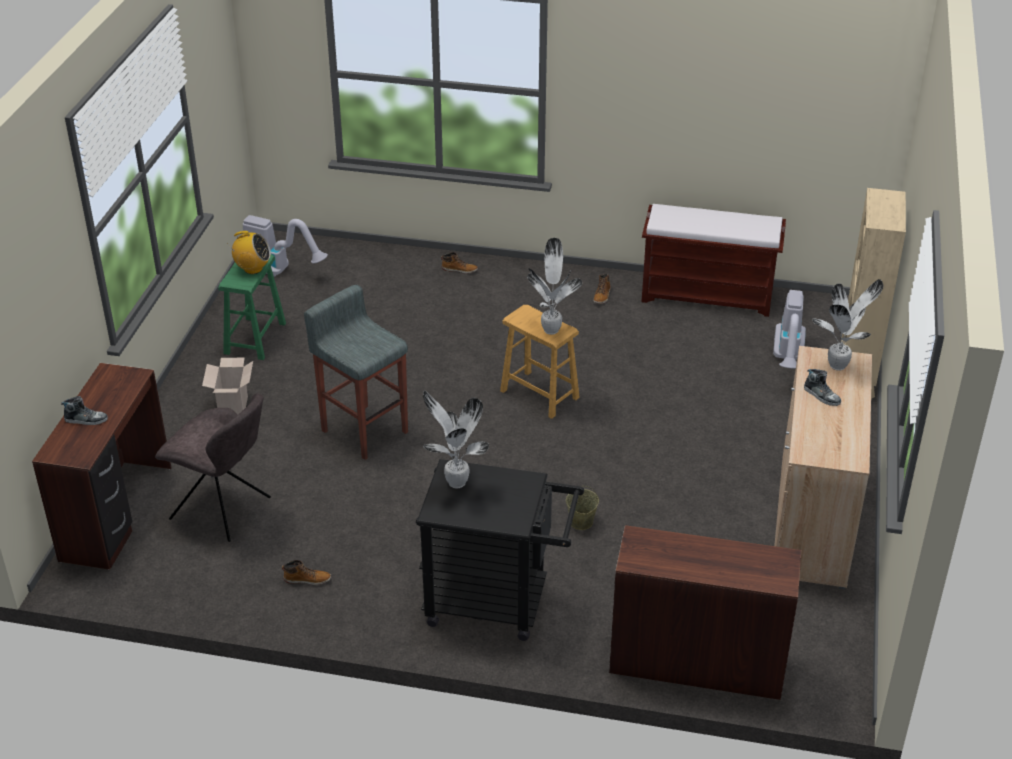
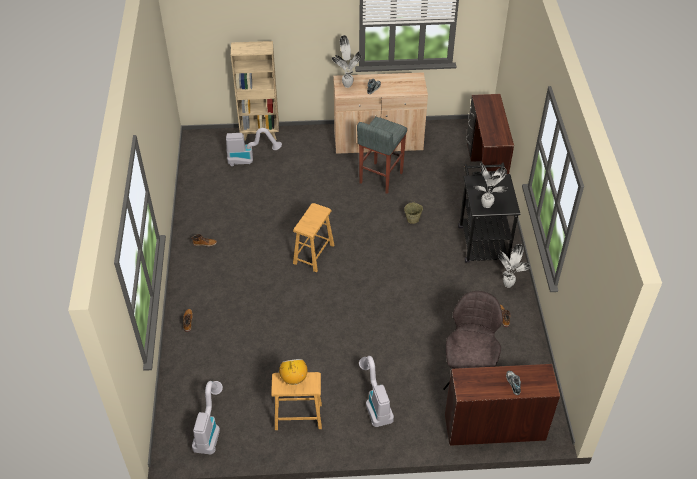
camera: 105 degrees left, 10 degrees up
(232, 406) = (375, 403): cardboard box -> vacuum cleaner
(255, 338) = (298, 416): green stool -> brown stool
(364, 430) = (374, 326): grey stool -> grey stool (380, 178)
(551, 329) = (316, 213): potted plant -> potted plant (507, 284)
(708, 296) = (194, 196): brown bench -> none

